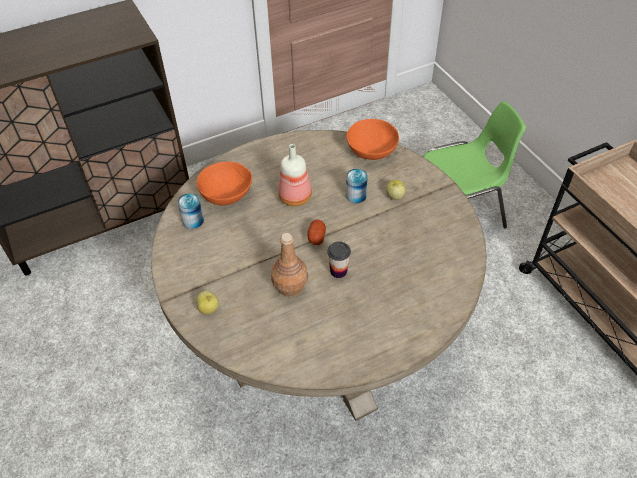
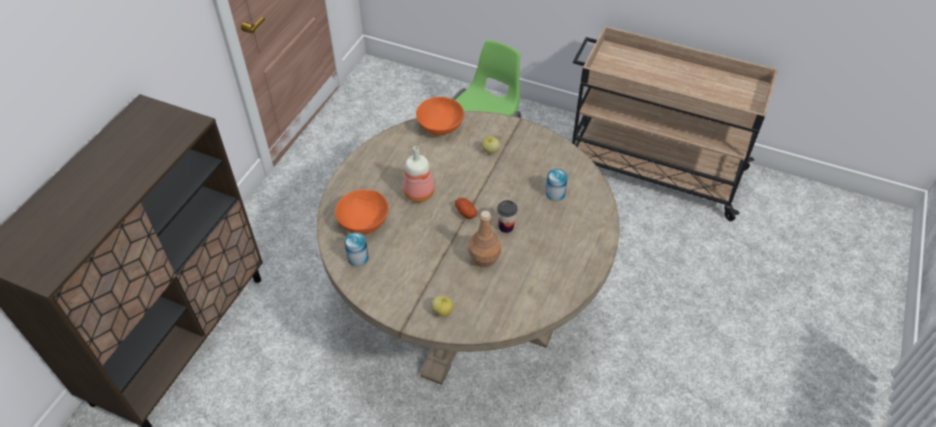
camera: 40 degrees left, 0 degrees up
(356, 195) = (462, 166): can -> can (555, 193)

